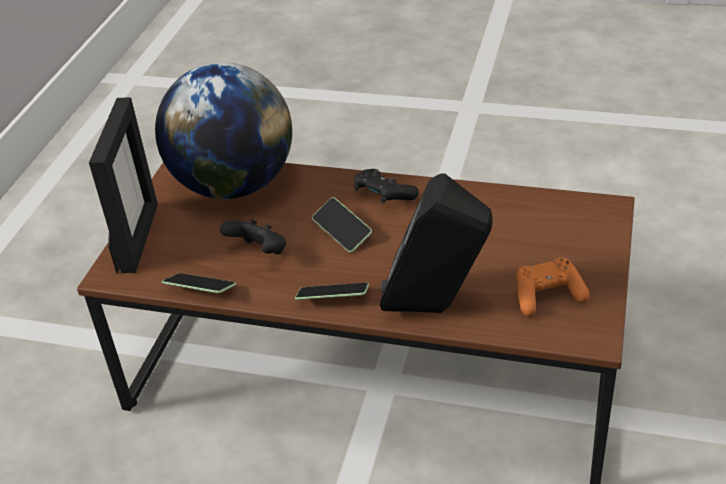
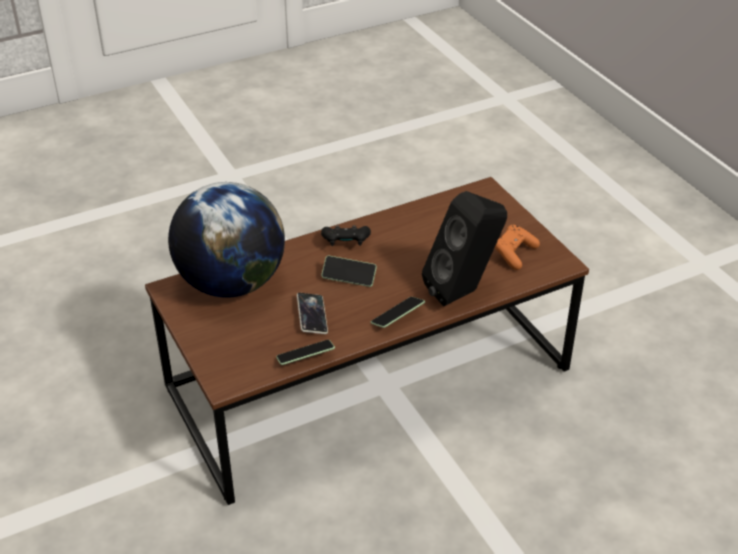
camera: 45 degrees left, 0 degrees up
(137, 237) = (209, 350): picture frame -> none
(259, 253) = (312, 316): black game controller -> phone

